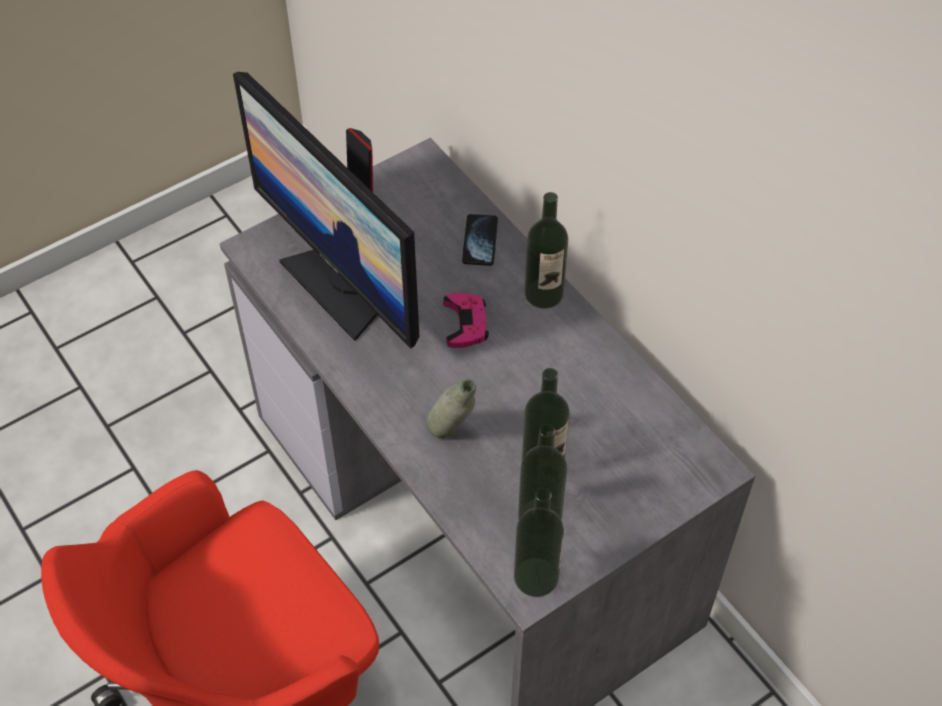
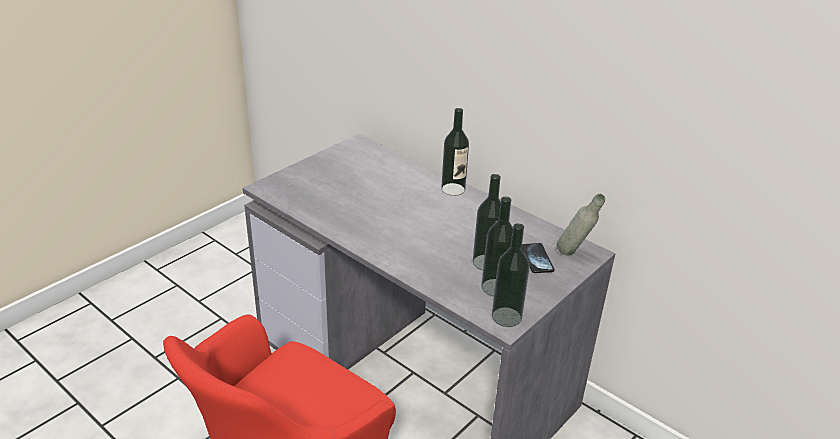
camera: 15 degrees left, 20 degrees down
(343, 284) = (328, 197): monitor -> none
(452, 437) = (424, 258): grey bottle -> grey bottle (574, 255)
(465, 323) = (411, 206): pink game controller -> none
(480, 241) = (405, 171): phone -> phone (537, 259)

